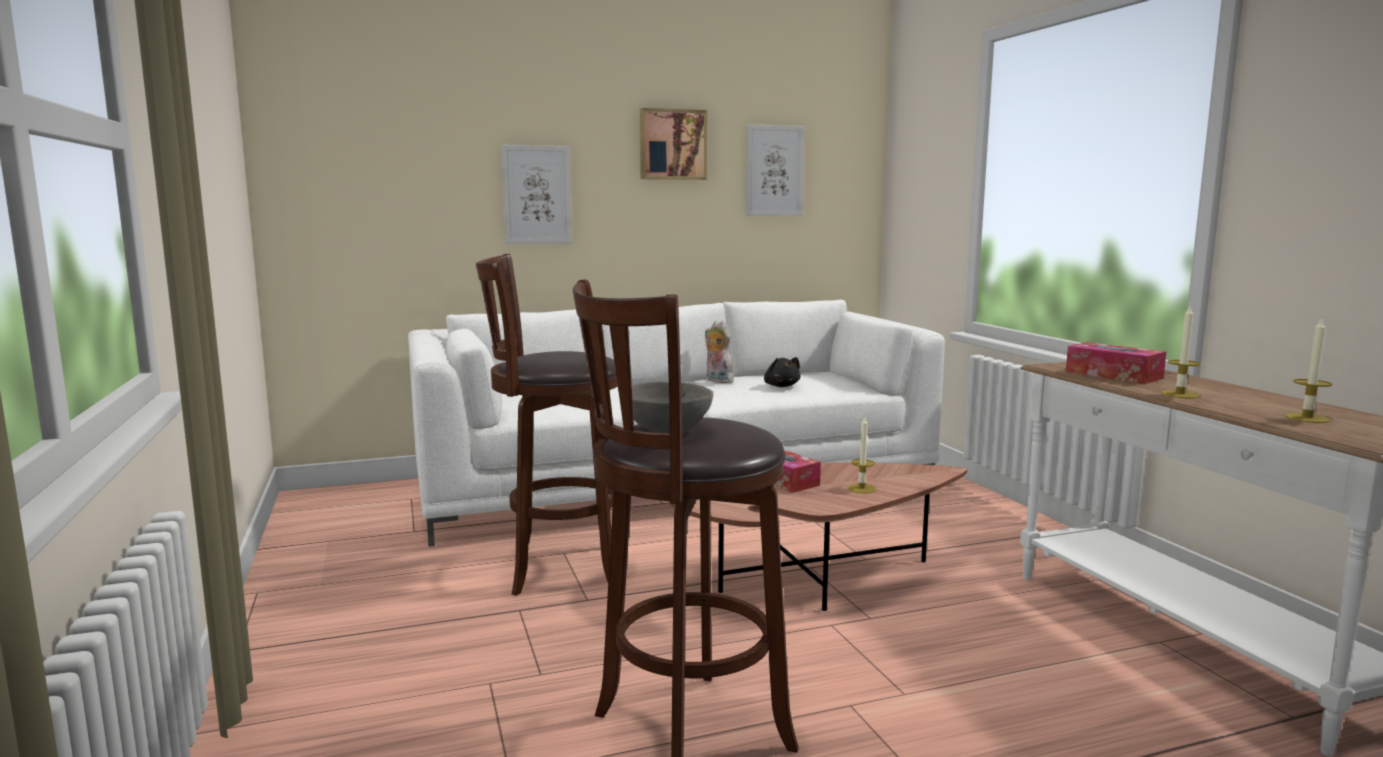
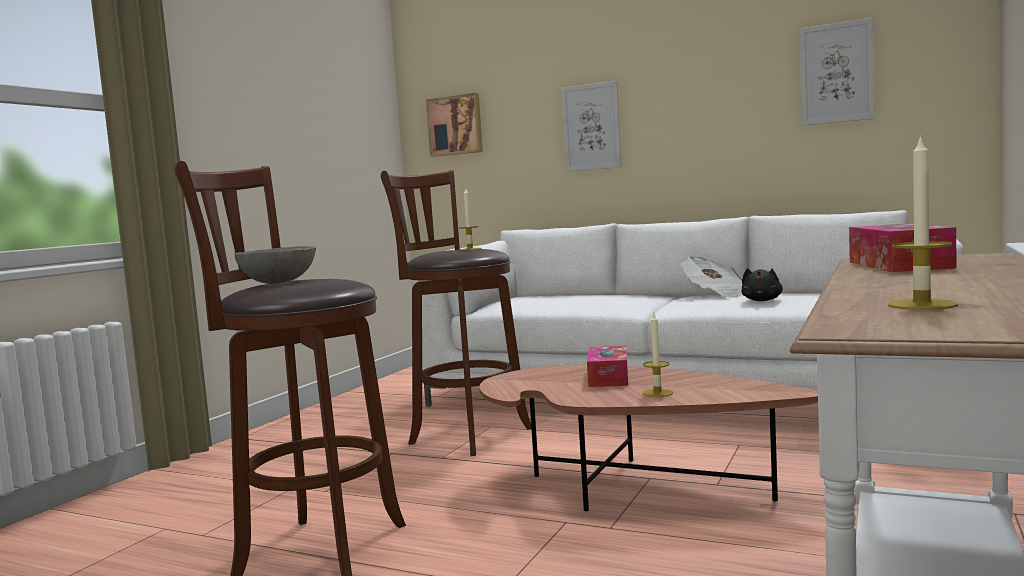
camera: 45 degrees right, 5 degrees down
(672, 145) = (716, 63): picture -> picture (455, 125)
(717, 381) = (716, 294): plush toy -> newspaper
(1180, 394) = (875, 281): candle -> candle (470, 249)

